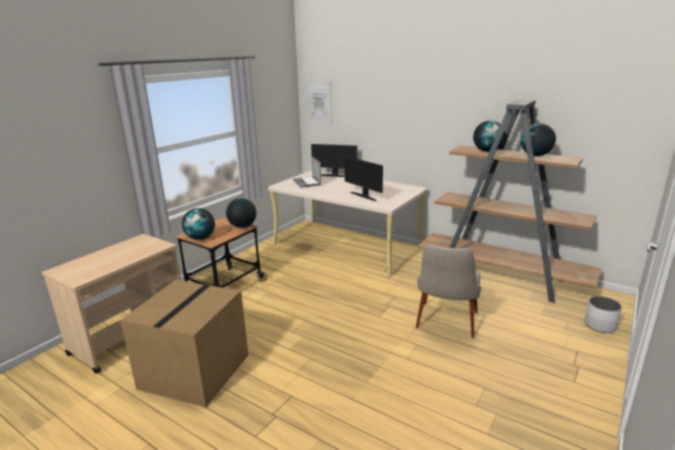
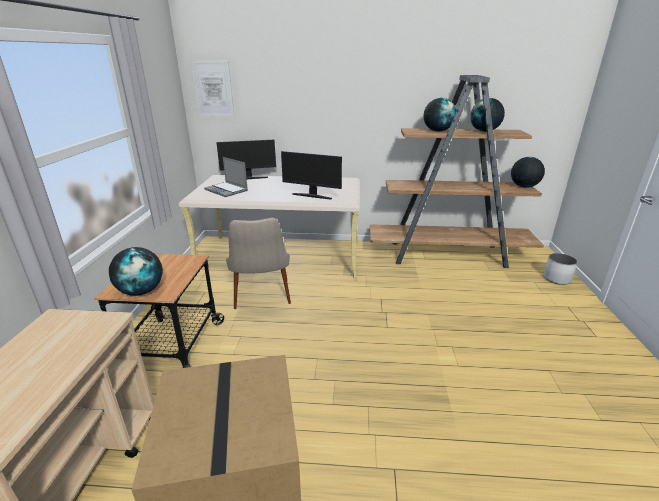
camera: 30 degrees left, 5 degrees up
(242, 226) = (188, 260): globe -> globe (524, 186)
(445, 326) = (455, 317): beige chair -> beige chair (262, 300)

